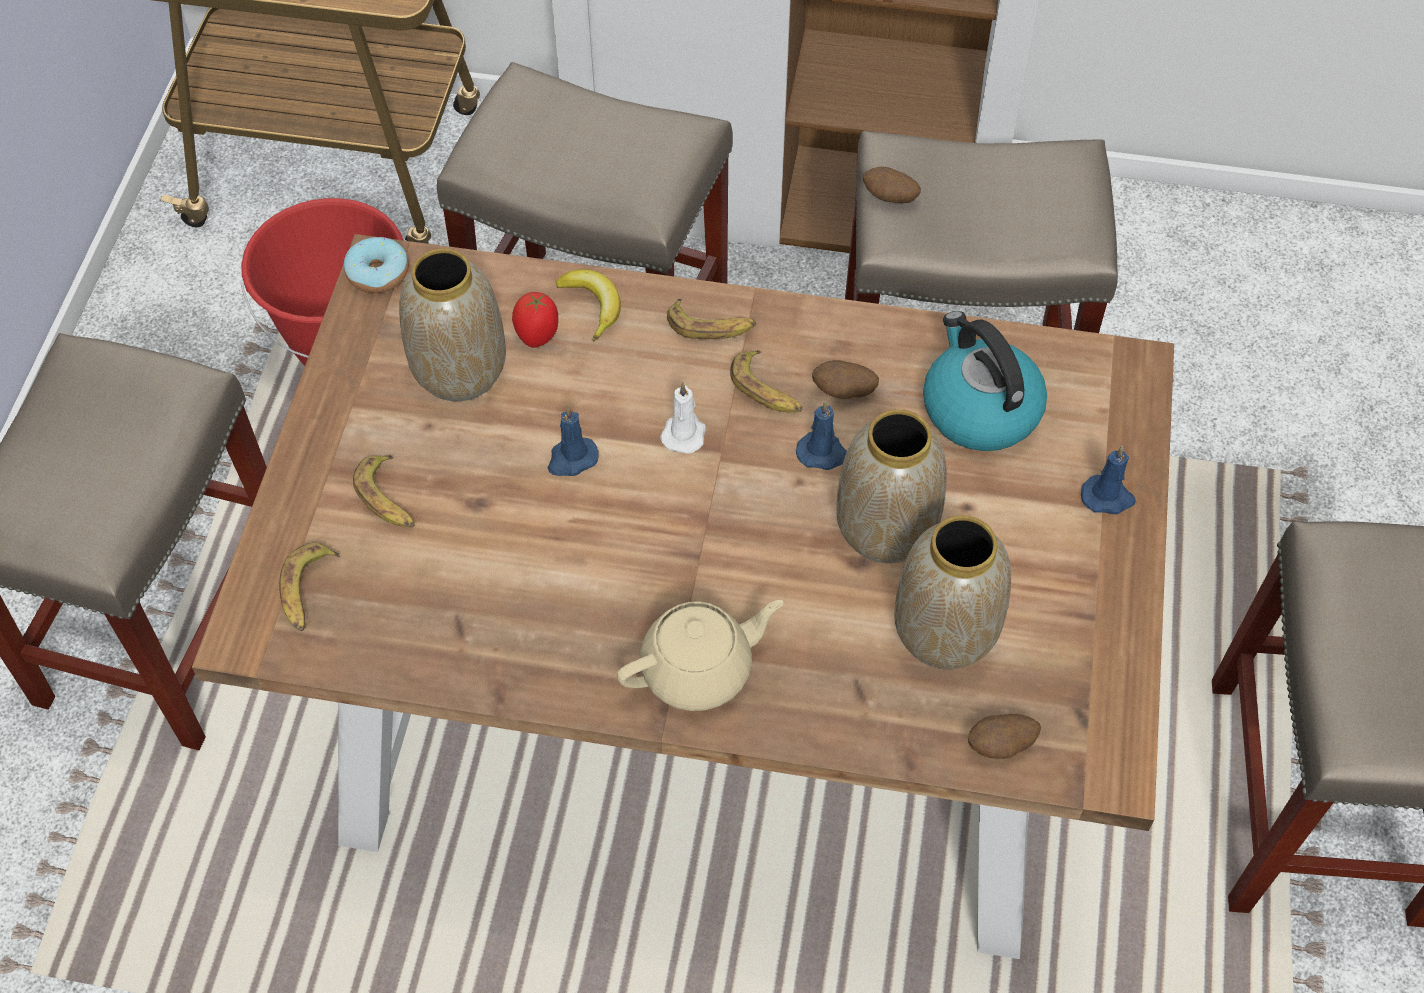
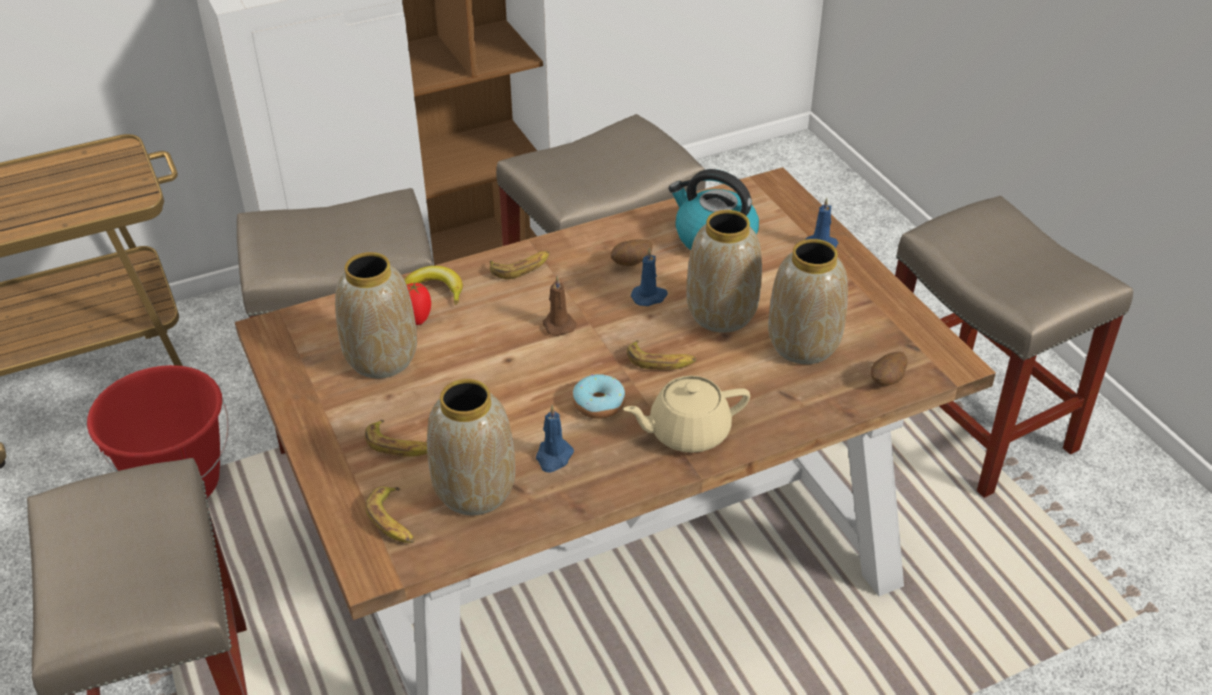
camera: 35 degrees left, 15 degrees down
(378, 273) = (273, 334): donut -> donut (599, 404)
(416, 604) = (476, 490): none -> vase
(572, 459) = (501, 369): blue candle -> blue candle (553, 457)
(684, 433) = (558, 324): white candle -> brown candle
(699, 670) = (687, 432): beige teapot -> beige teapot turned 135 degrees counterclockwise
(766, 390) = (586, 282): banana -> banana (660, 361)
(889, 198) = (549, 181): potato -> none

